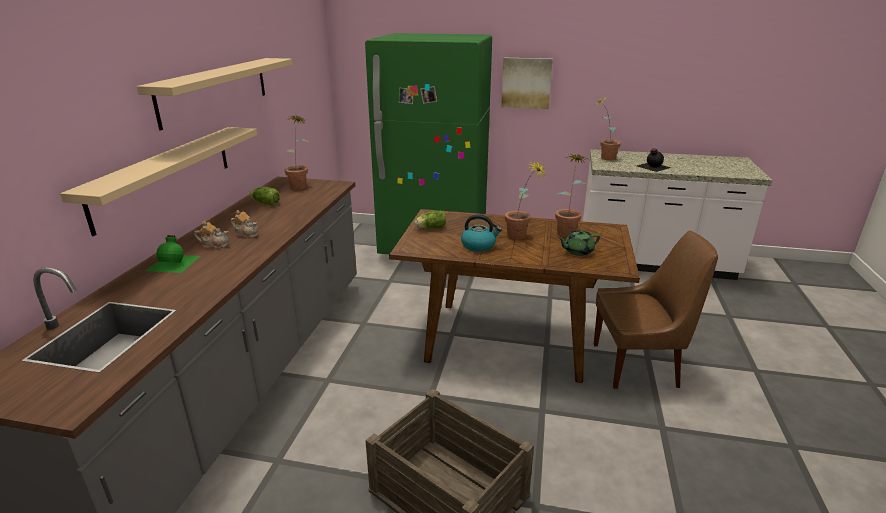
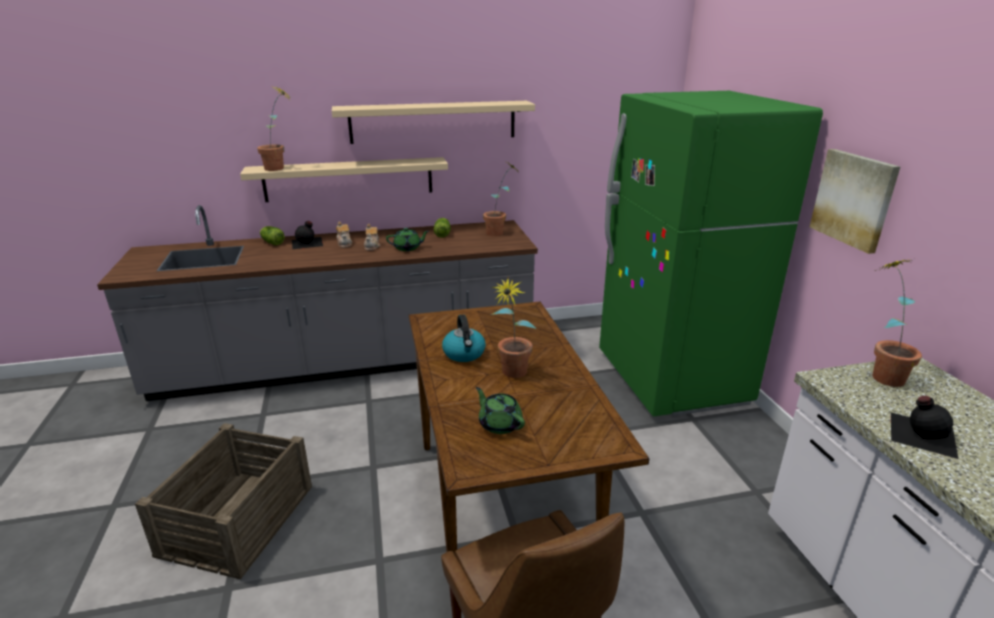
camera: 65 degrees right, 0 degrees up
(174, 263) = (307, 243): green bottle -> black bottle
(278, 220) = (408, 248): none -> green teapot
(429, 228) = (488, 318): lettuce -> lettuce (272, 242)
(567, 231) = (564, 406): potted plant -> potted plant (280, 168)

